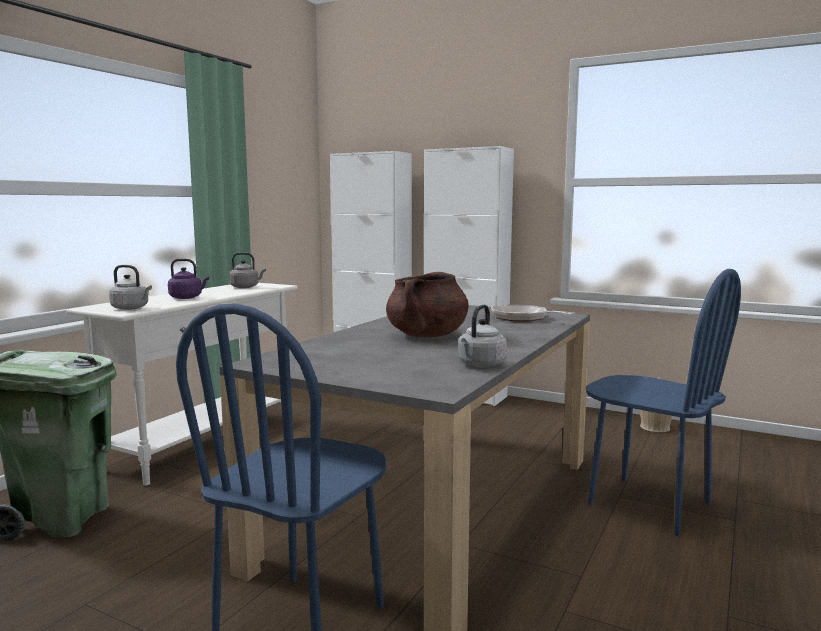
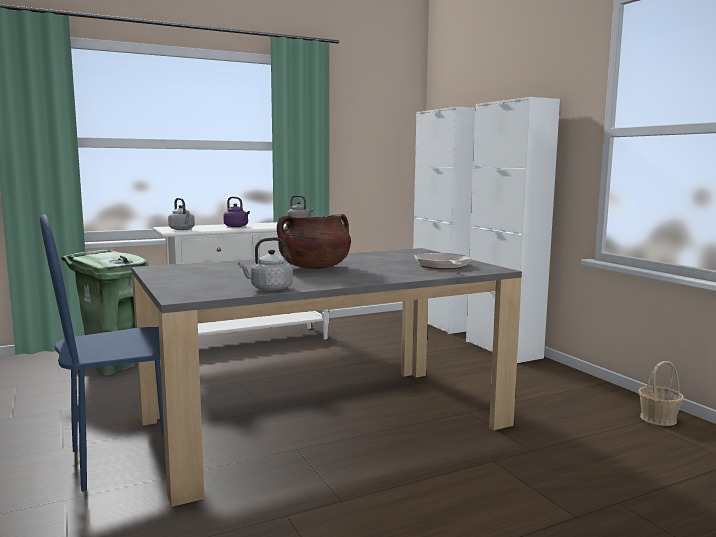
camera: 35 degrees right, 0 degrees up
(648, 504) = (508, 475): blue chair -> none

